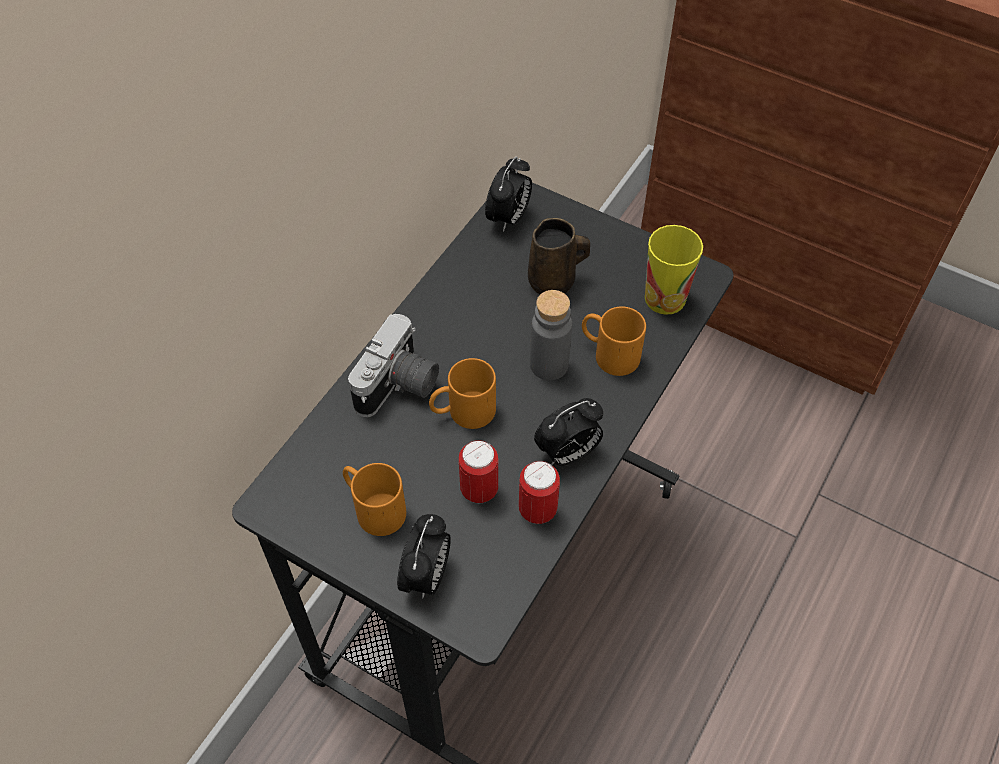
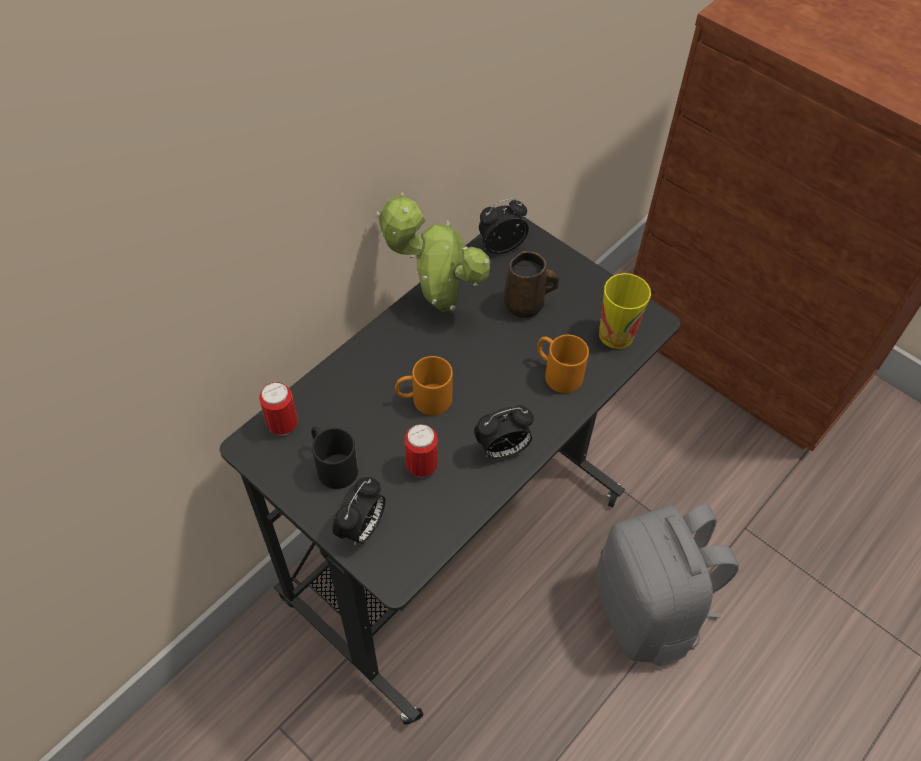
camera: 10 degrees right, 0 degrees up
(373, 508) = (332, 465): orange mug -> black mug
(399, 387) = (377, 370): camera -> none
(451, 297) = (437, 304): none -> potted plant
(509, 218) = (501, 246): alarm clock -> alarm clock turned 150 degrees counterclockwise
(537, 510) = (465, 491): can -> can (283, 425)
(549, 365) = (505, 373): grey bottle -> none
(733, 609) = (648, 611): none -> grey backpack

